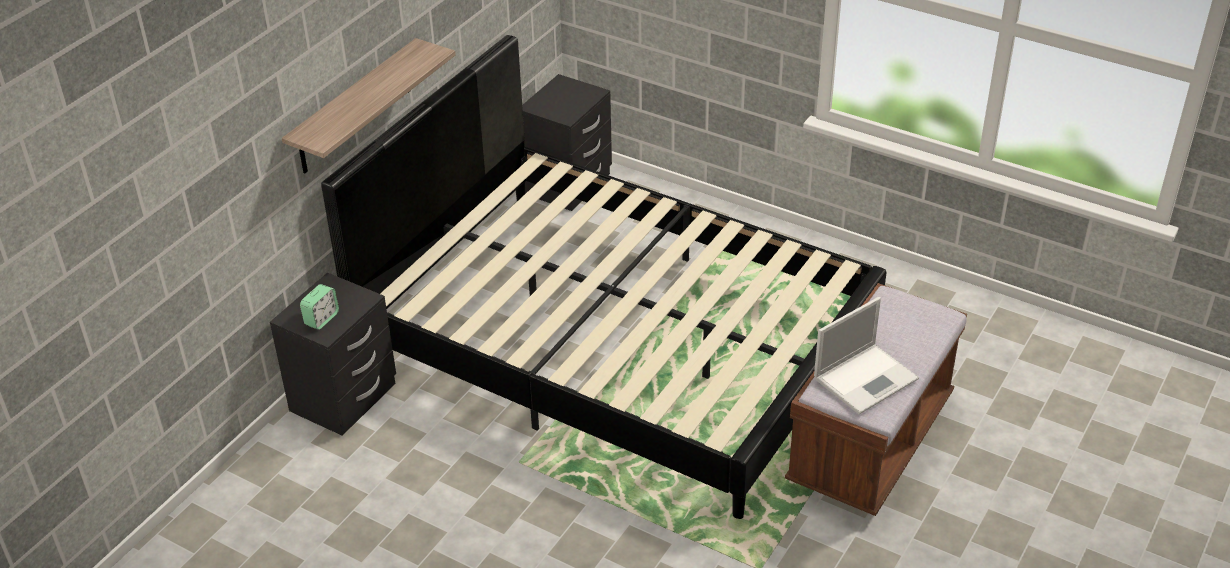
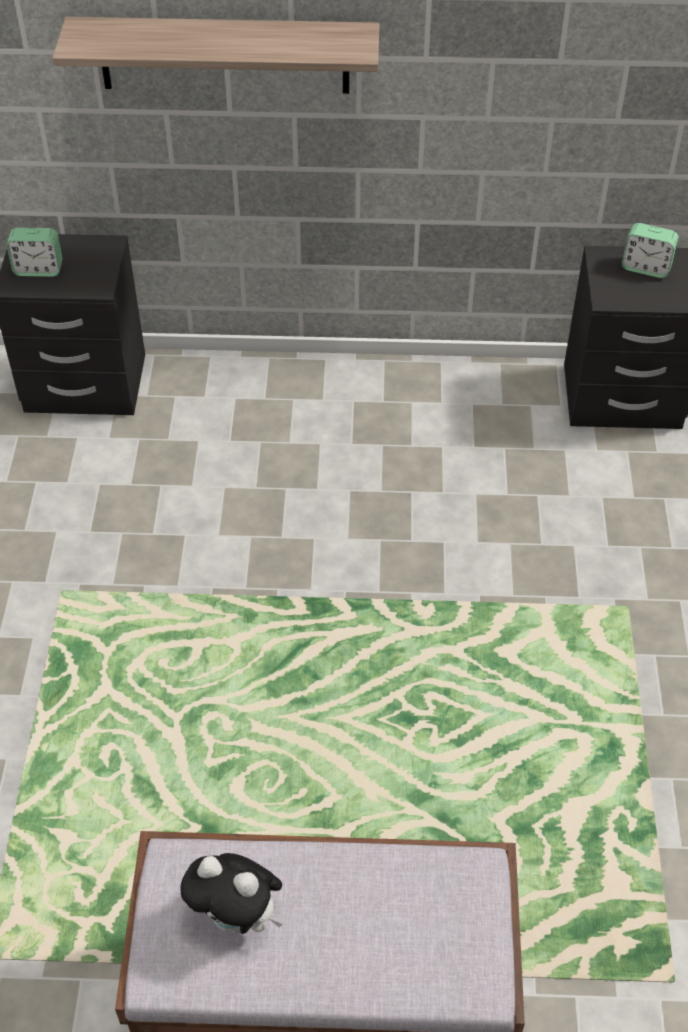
camera: 60 degrees right, 10 degrees up
(555, 96) = (646, 267): none -> alarm clock
(616, 341) = (345, 589): black bed -> none
(867, 378) = (238, 917): laptop -> plush toy

